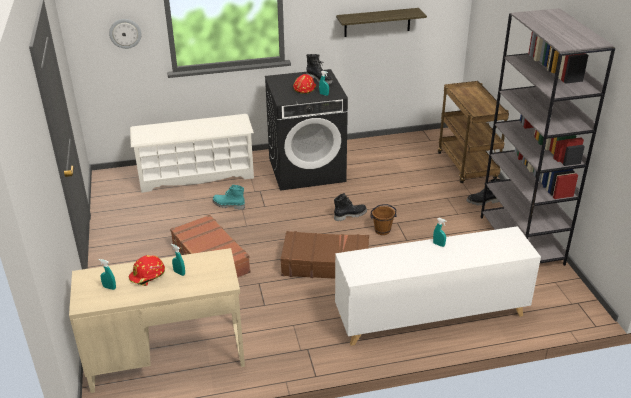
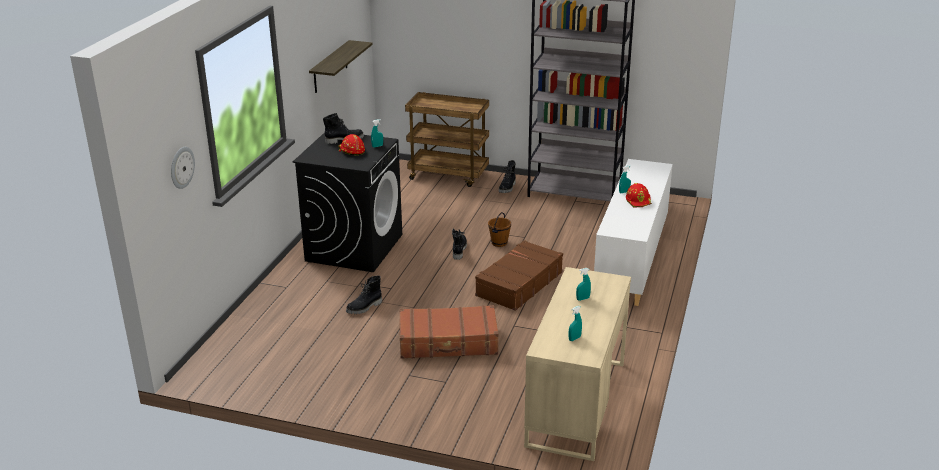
camera: 60 degrees left, 5 degrees down
(147, 276) = (573, 315): red hard hat -> red hard hat (638, 201)
(196, 175) = (280, 311): white shoe rack -> none
(228, 205) = (364, 308): turquoise boot -> black boot

